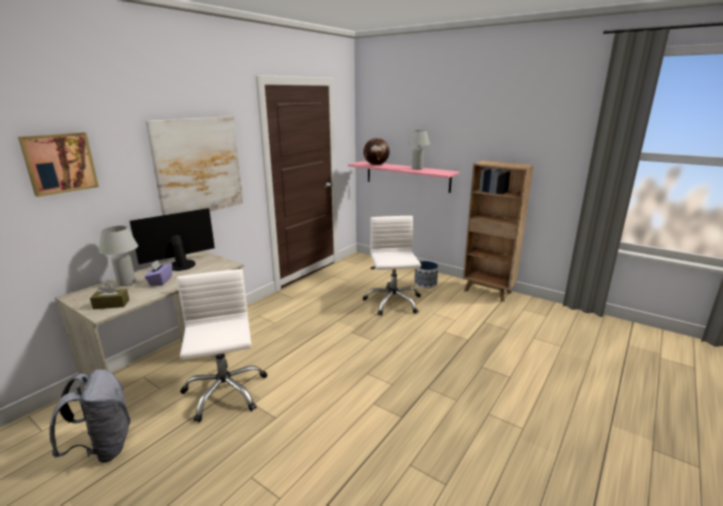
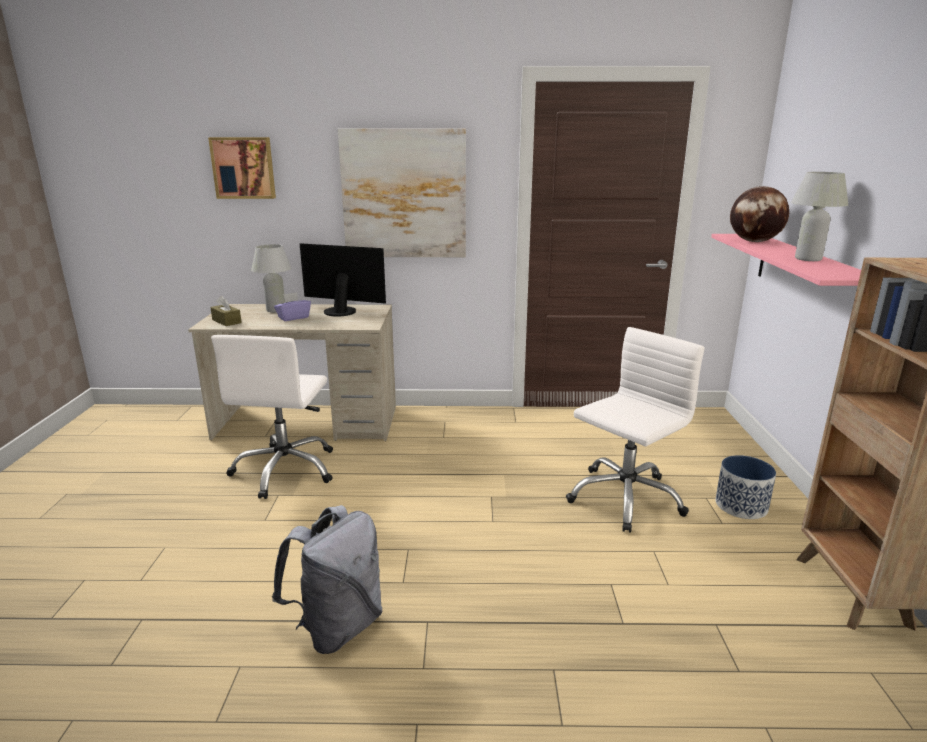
camera: 55 degrees right, 0 degrees up
(103, 448) = (169, 454): grey backpack -> grey backpack (337, 627)
(225, 392) = (286, 470): white office chair -> white office chair turned 150 degrees clockwise

